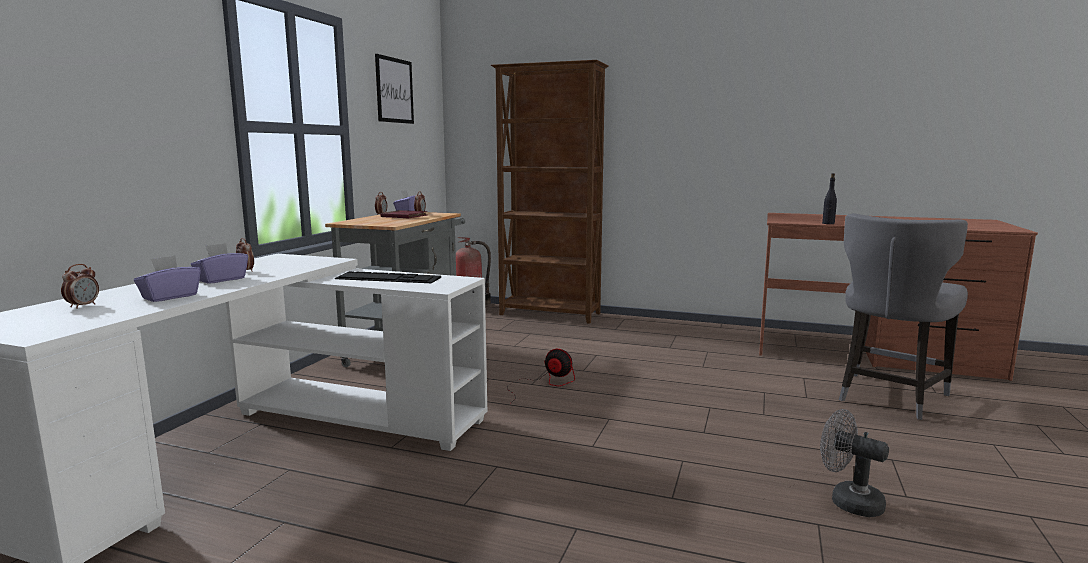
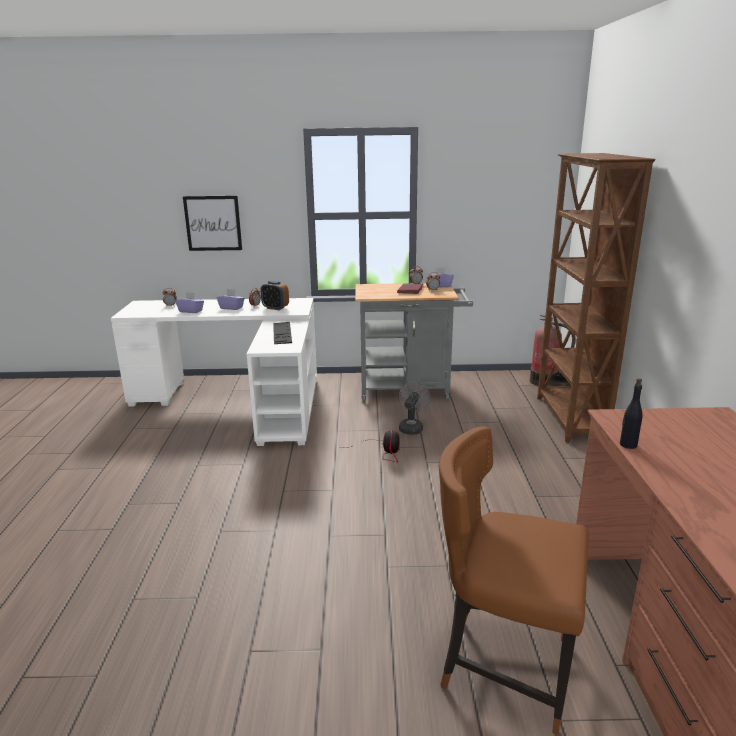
camera: 70 degrees right, 10 degrees up
(286, 265) = (275, 308): none -> alarm clock
(394, 90) = (487, 176): picture -> picture (213, 223)
(848, 501) = (233, 614): grey fan -> grey fan (412, 427)
(888, 397) = (502, 665): grey chair -> brown chair

